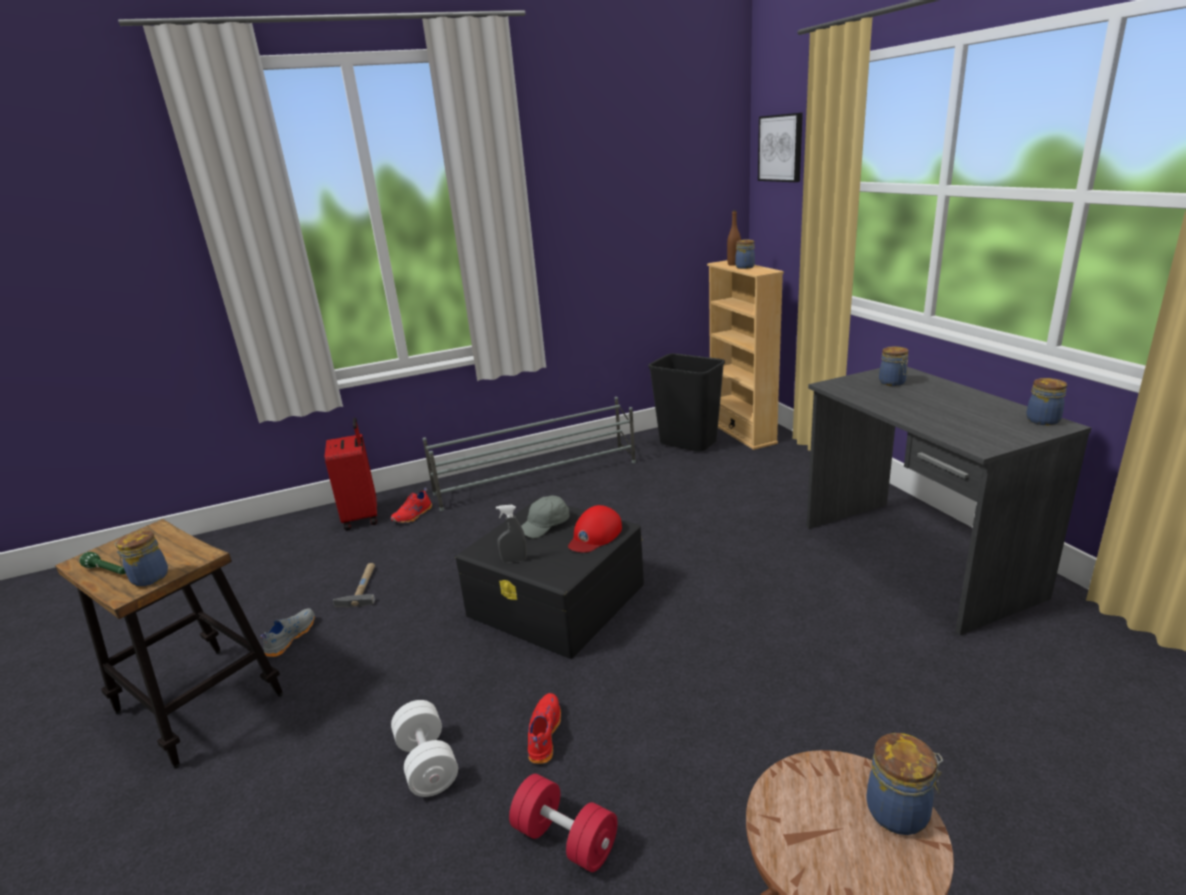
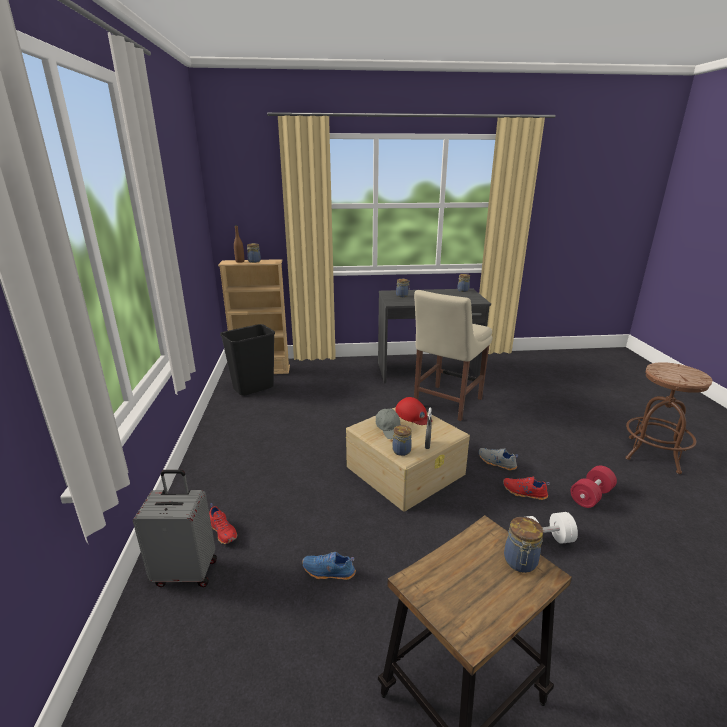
camera: 75 degrees left, 0 degrees up
(108, 571) = (498, 604): green flashlight -> none
(290, 638) = (384, 627): grey shoe -> grey shoe (496, 463)
(361, 587) = (328, 572): hammer -> blue shoe
(362, 517) = (186, 571): red suitcase -> grey suitcase
(537, 478) = (230, 453): grey shoe rack -> none
(557, 600) = (406, 470): black storage box -> beige storage box
(781, 148) = (242, 184): picture -> none
(792, 604) = (445, 404): none -> beige chair
(900, 812) = (669, 366): jar -> jar (401, 450)

